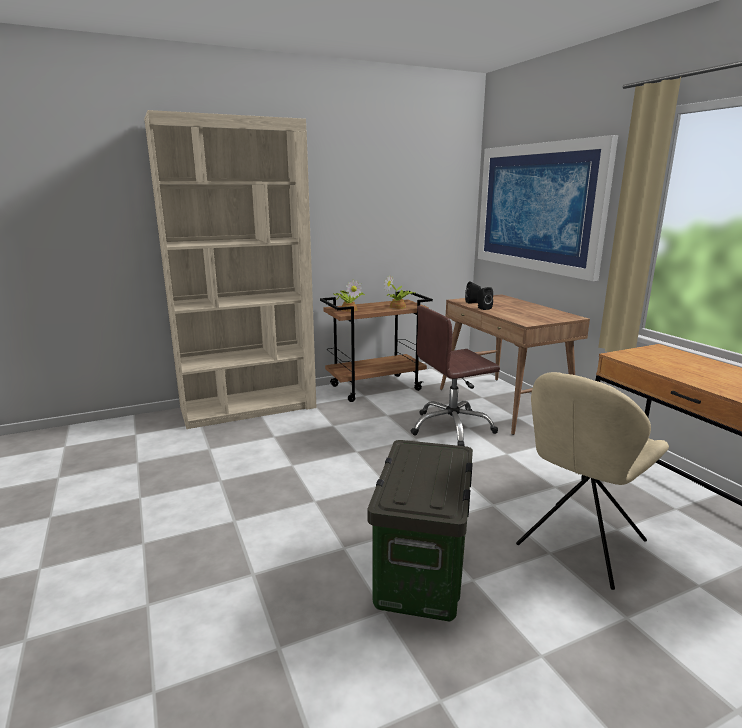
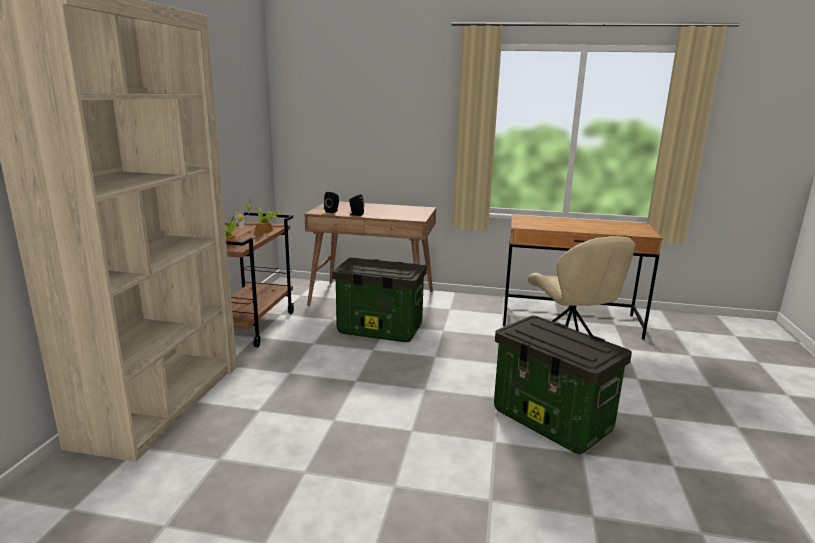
camera: 55 degrees left, 0 degrees up
(451, 428) = (378, 330): brown office chair -> storage box
(538, 207) = (359, 117): picture -> none

